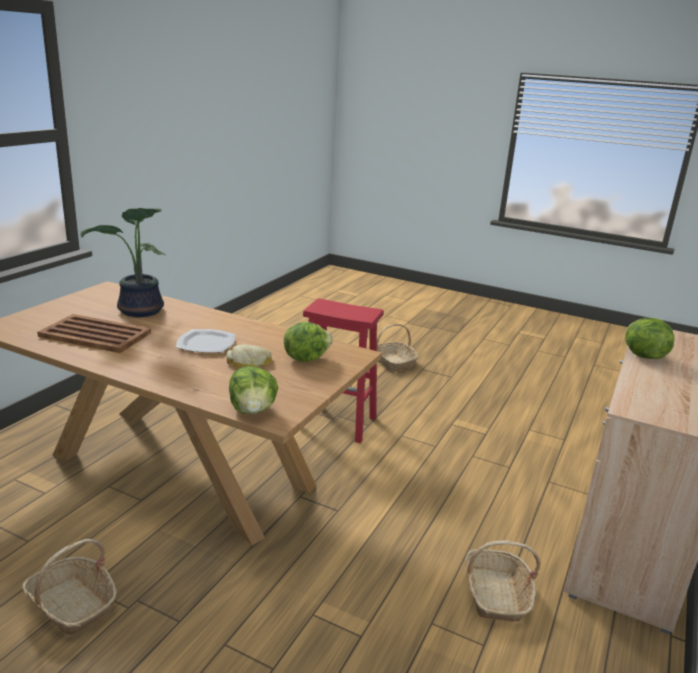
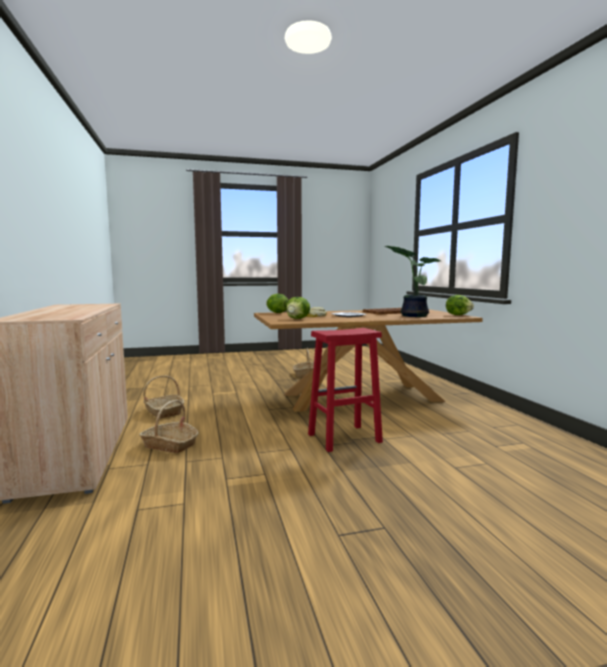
camera: 140 degrees right, 15 degrees down
(393, 362) = (428, 518): basket -> basket (170, 445)
(642, 356) = (88, 311): lettuce -> lettuce (458, 315)

